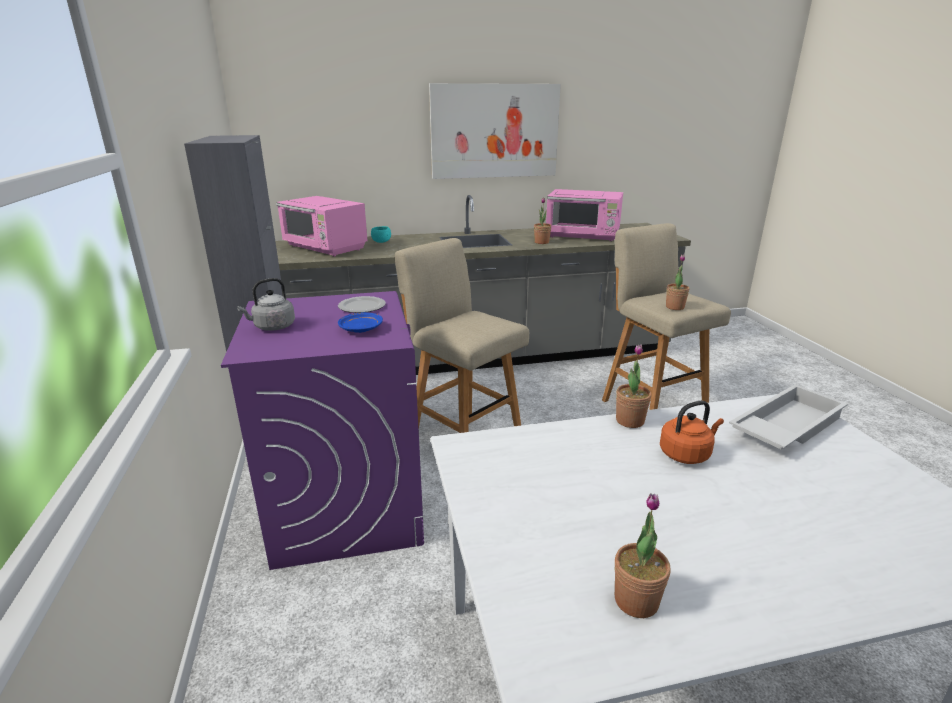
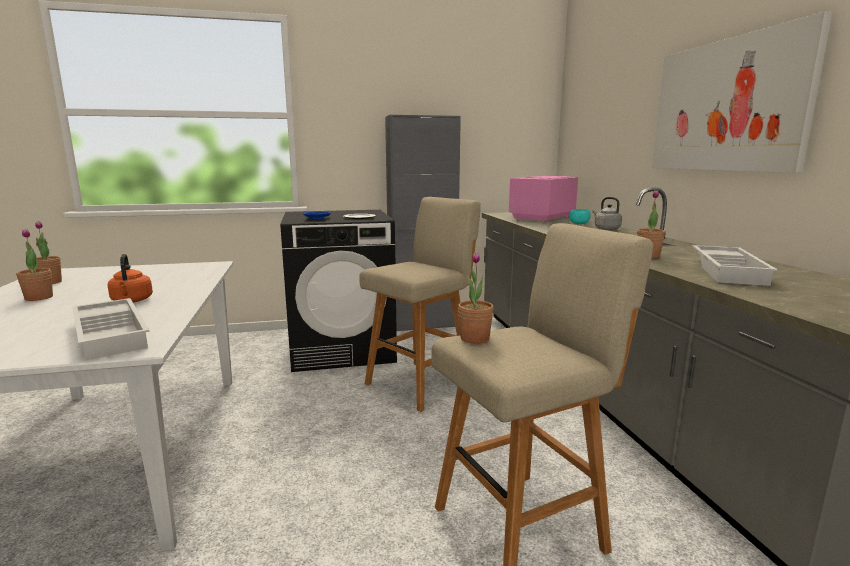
camera: 90 degrees right, 10 degrees down
(272, 327) = (331, 212): grey kettle -> grey kettle (605, 228)
(347, 504) = (343, 349): purple washing machine -> black washing machine
(583, 236) = (730, 271): pink microwave -> white tray
(630, 421) = (194, 292): potted plant -> potted plant (39, 298)

